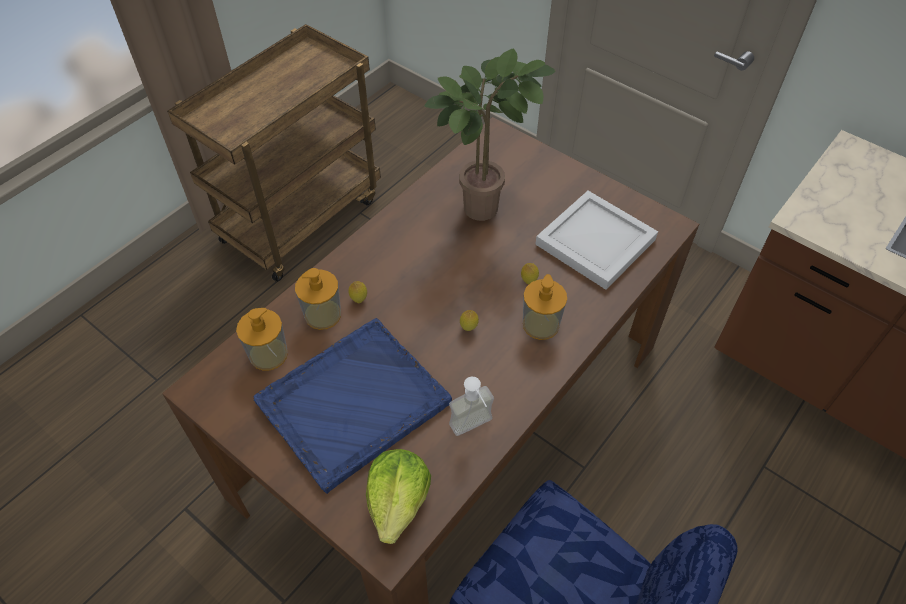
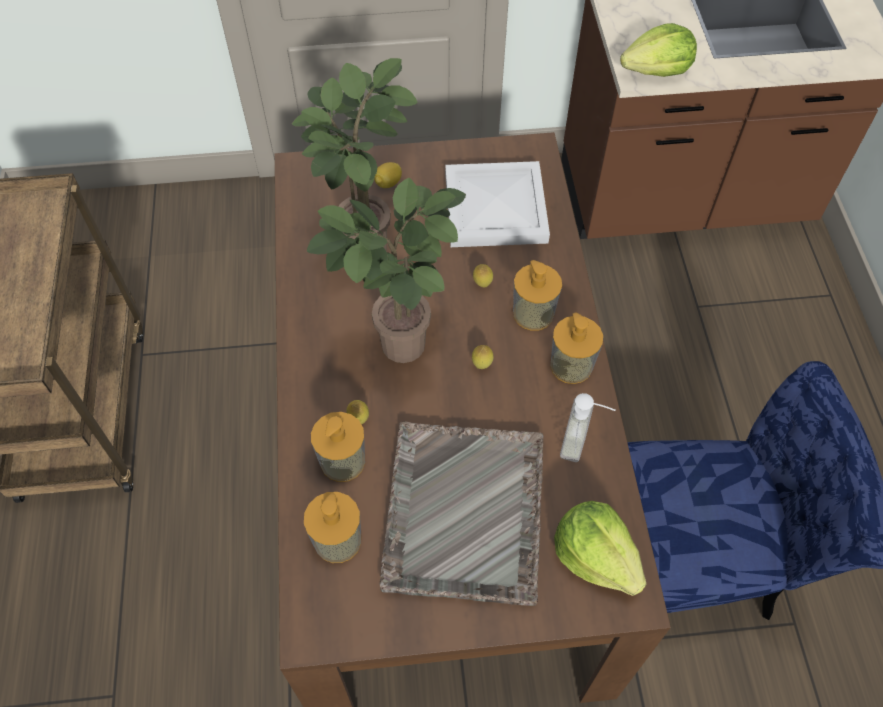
camera: 45 degrees left, 5 degrees up
(351, 403) = (464, 514): blue tray -> grey tray
(429, 281) = (400, 351): none -> potted plant
(526, 376) = (571, 365): none -> soap dispenser
(541, 179) = (388, 183): none -> lemon
(821, 226) = (657, 70): none -> lettuce

